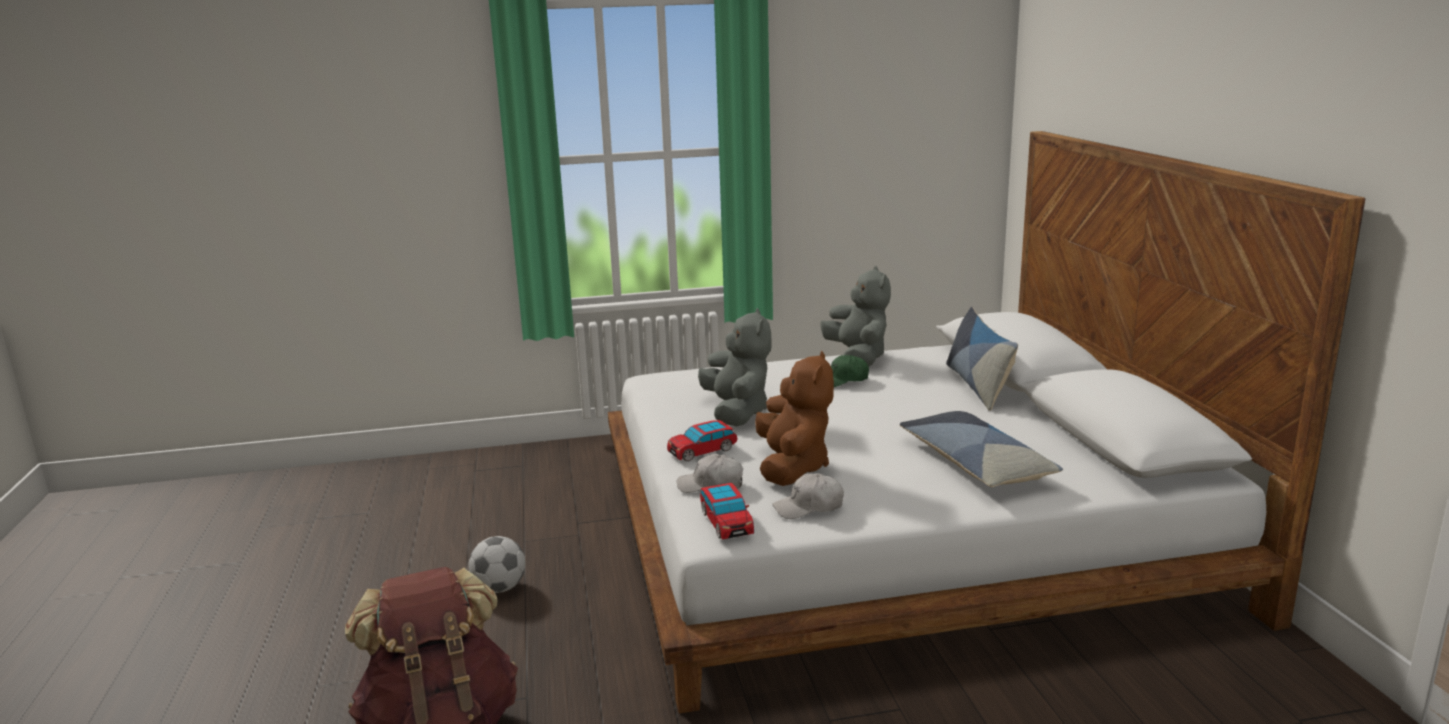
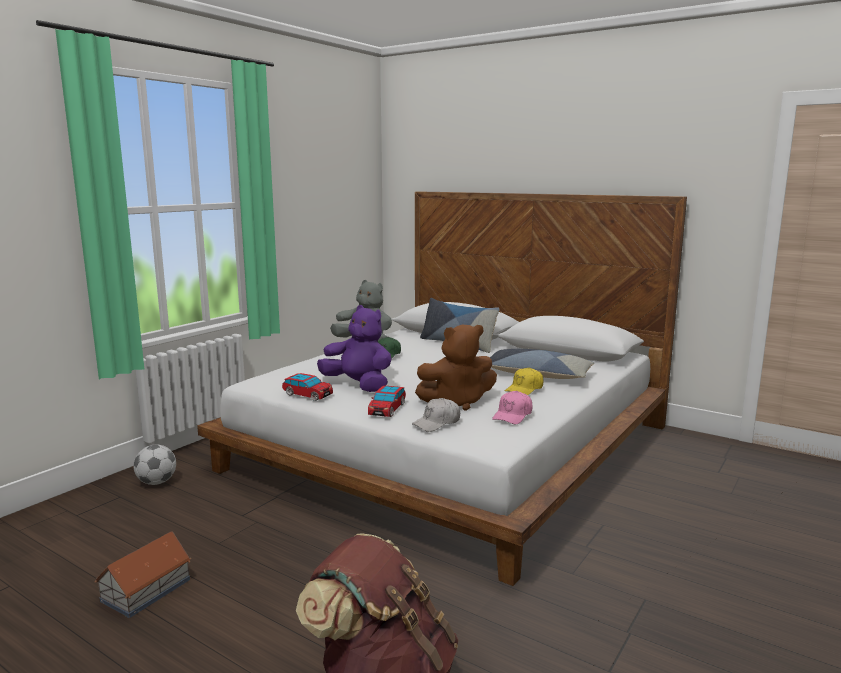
camera: 45 degrees left, 5 degrees down
(426, 557) = (145, 590): none -> toy house
(500, 588) = (256, 580): football -> football (156, 482)
(726, 522) = (490, 437): toy car -> toy car (307, 395)
(737, 412) = (358, 386): grey plush toy -> purple plush toy
(792, 467) = (457, 402): brown plush toy -> brown plush toy turned 120 degrees clockwise
(809, 507) = (513, 416): white cap -> pink cap
(904, 478) = (525, 389): none -> yellow cap

